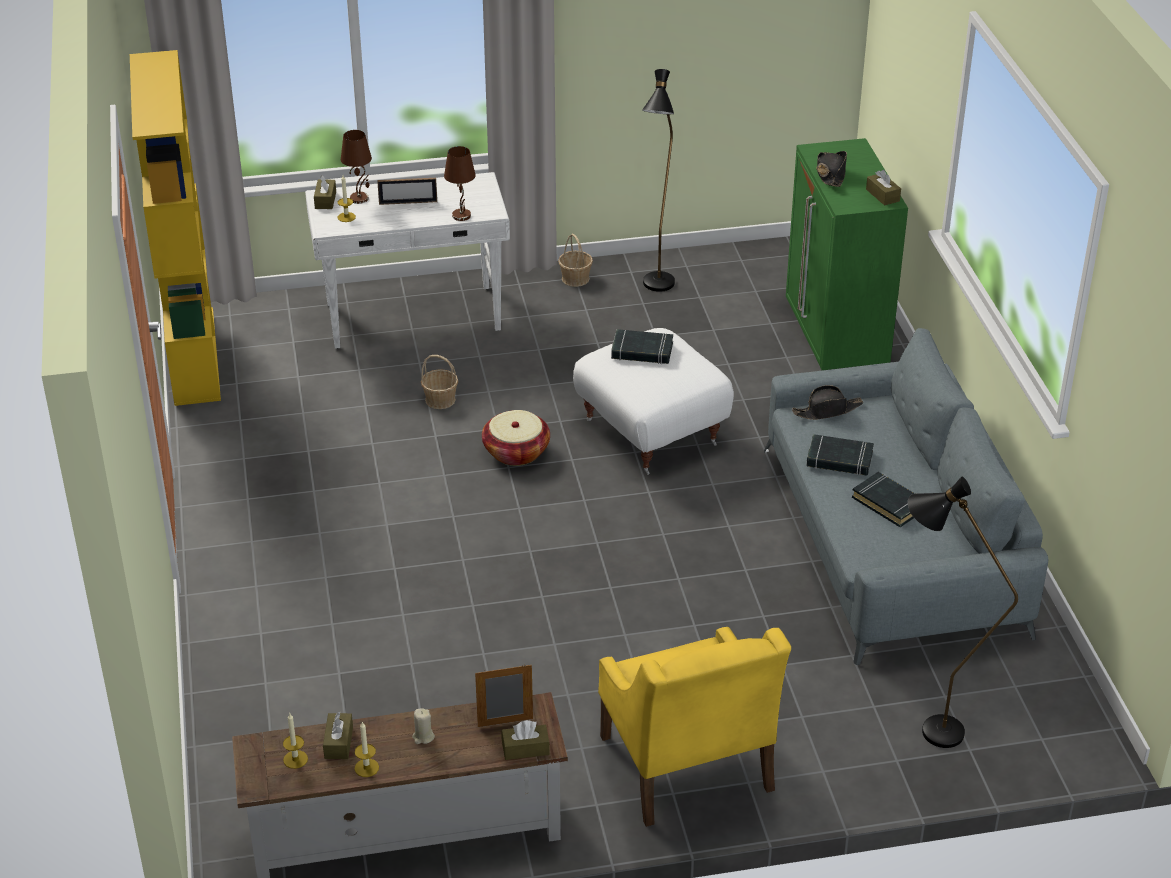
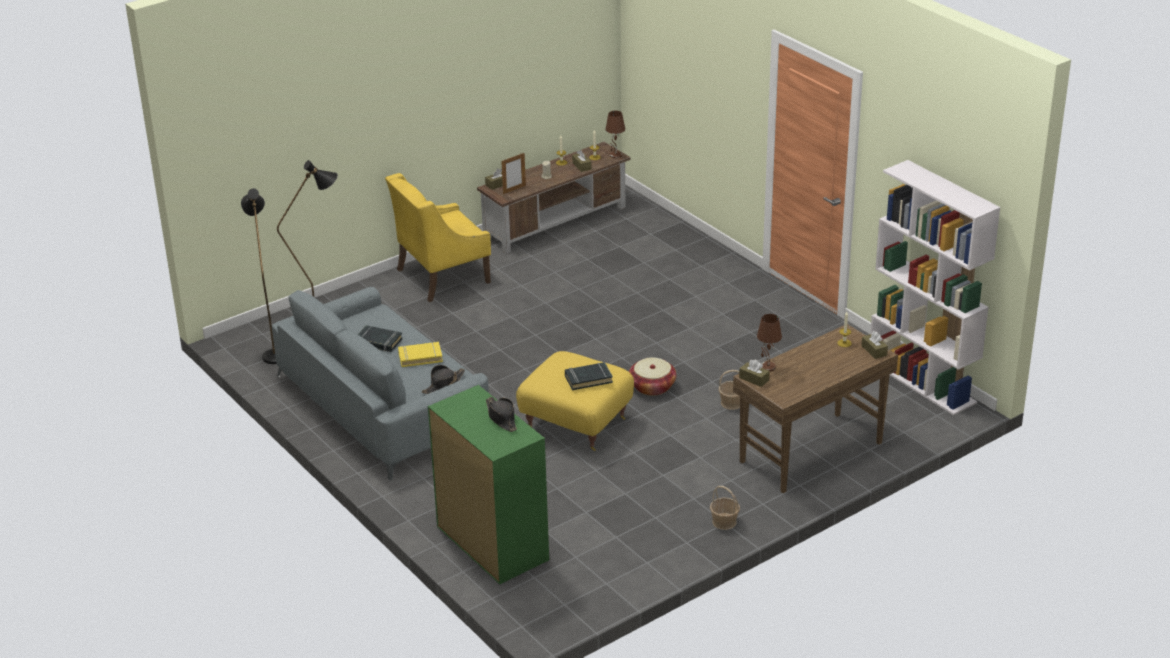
camera: 155 degrees right, 5 degrees down
(193, 355) = (922, 382): yellow bookcase -> white bookcase
(359, 198) = (853, 359): brown table lamp -> brown table lamp (615, 155)
(408, 202) = (816, 366): picture frame -> none
(414, 317) = (810, 453): white console table -> brown console table
(651, 432) = (576, 424): white ottoman -> yellow ottoman
(657, 289) = (653, 533): black floor lamp -> black floor lamp (273, 352)
(686, 765) = (442, 276): yellow armchair -> yellow armchair turned 75 degrees counterclockwise
(839, 460) = (420, 357): black book -> yellow book
(882, 195) = (451, 410): brown tissue box -> brown tissue box (754, 379)

